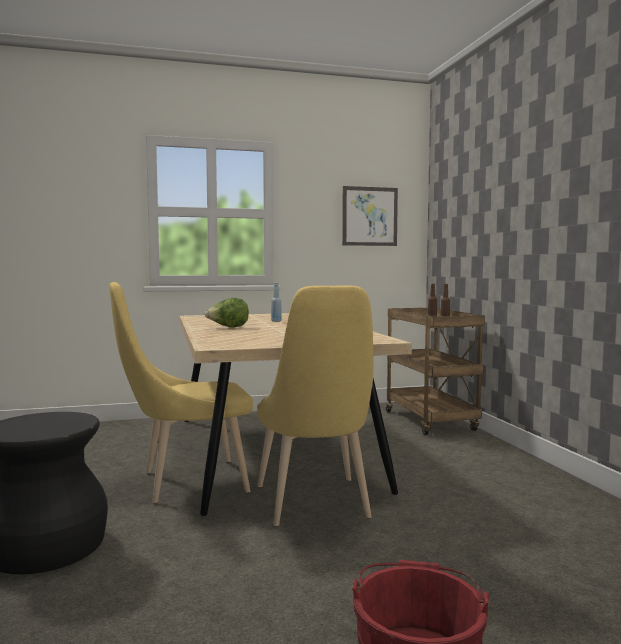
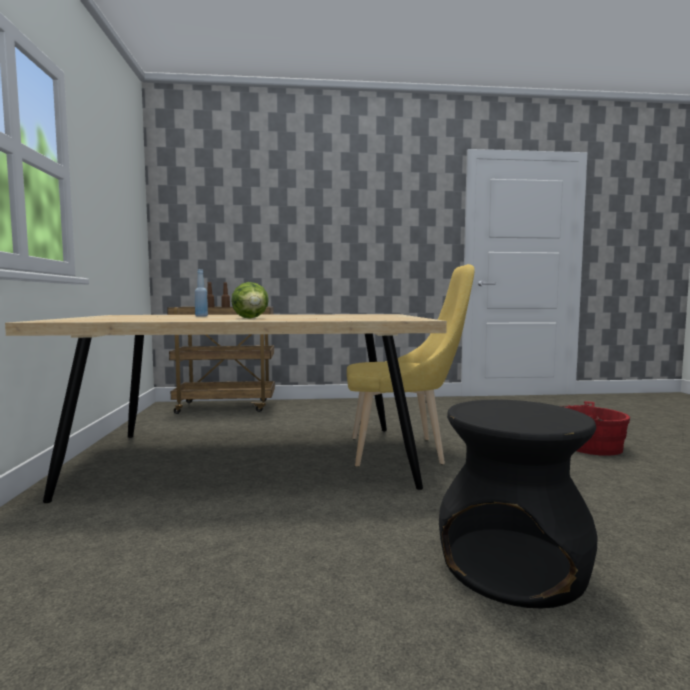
camera: 80 degrees left, 0 degrees up
(186, 482) = (329, 497): yellow chair -> none
(369, 216) = (124, 206): picture -> none

